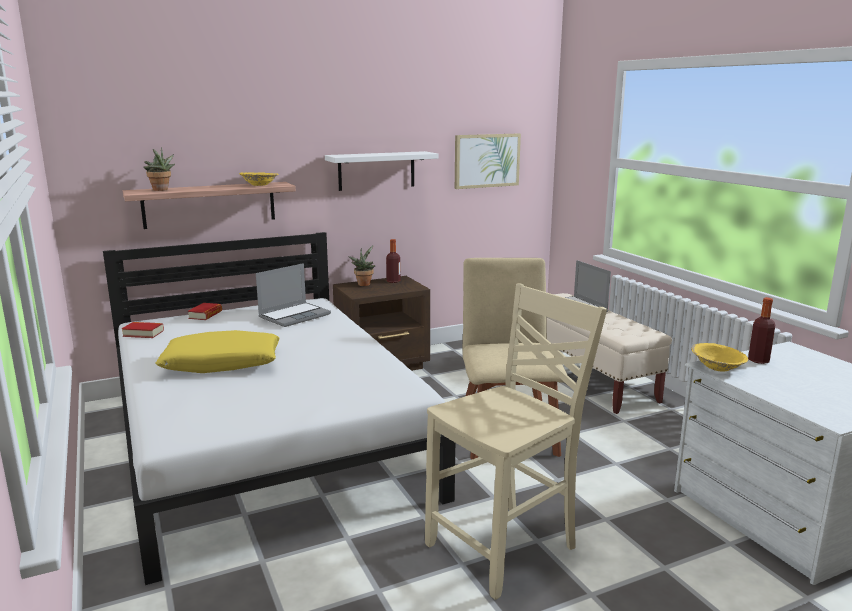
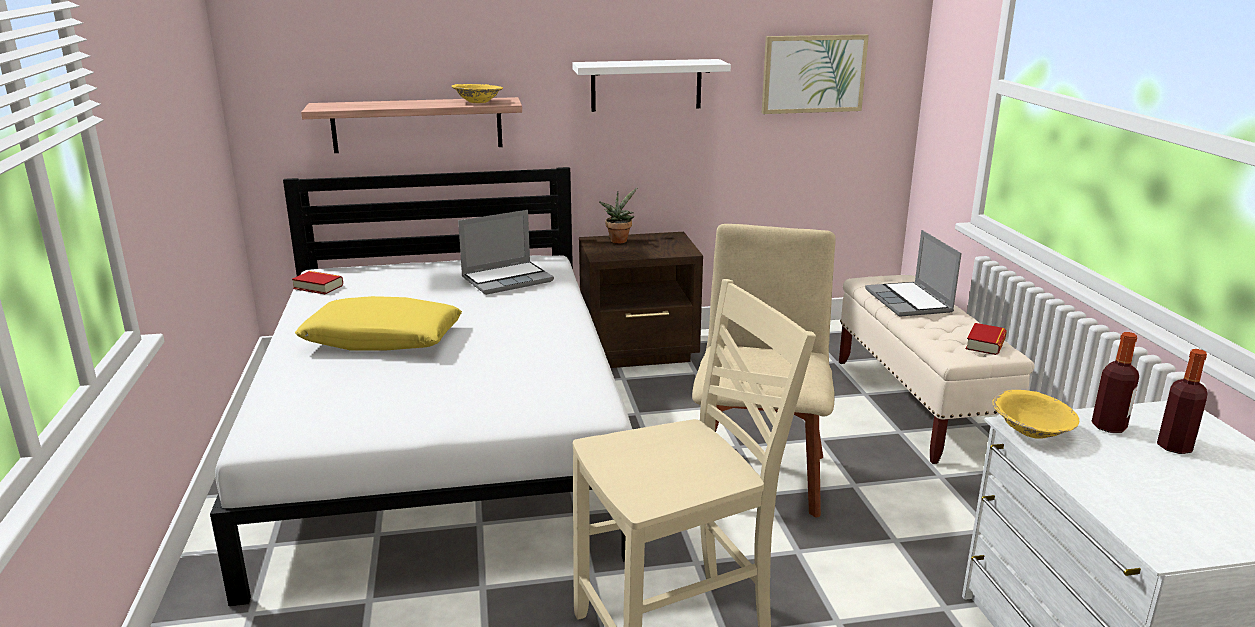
camera: 15 degrees right, 5 degrees up
(161, 190) = (352, 105): potted plant -> none
(205, 315) = (403, 267): book -> book (985, 344)
(393, 281) = (660, 239): bottle -> bottle (1174, 447)

